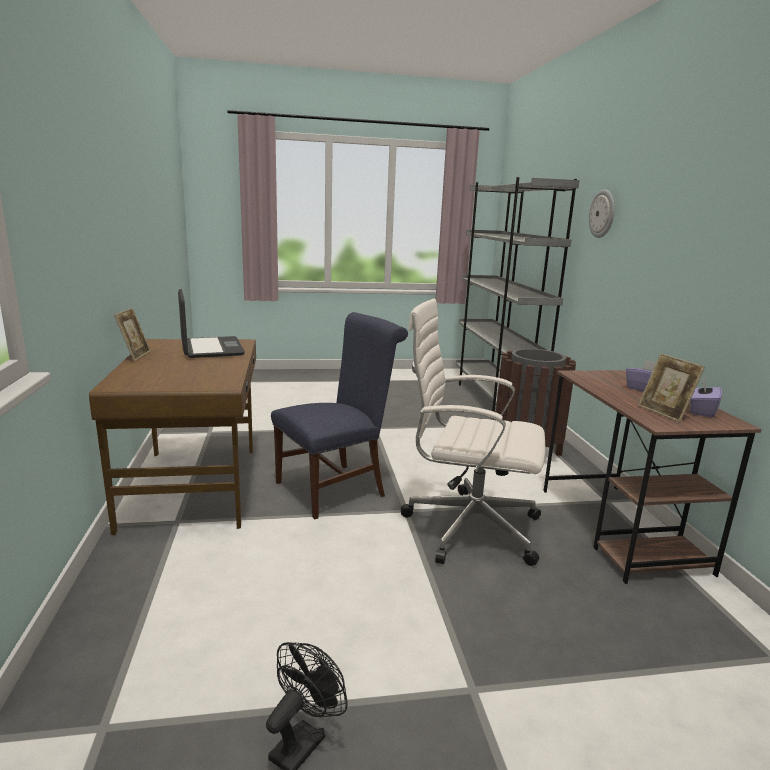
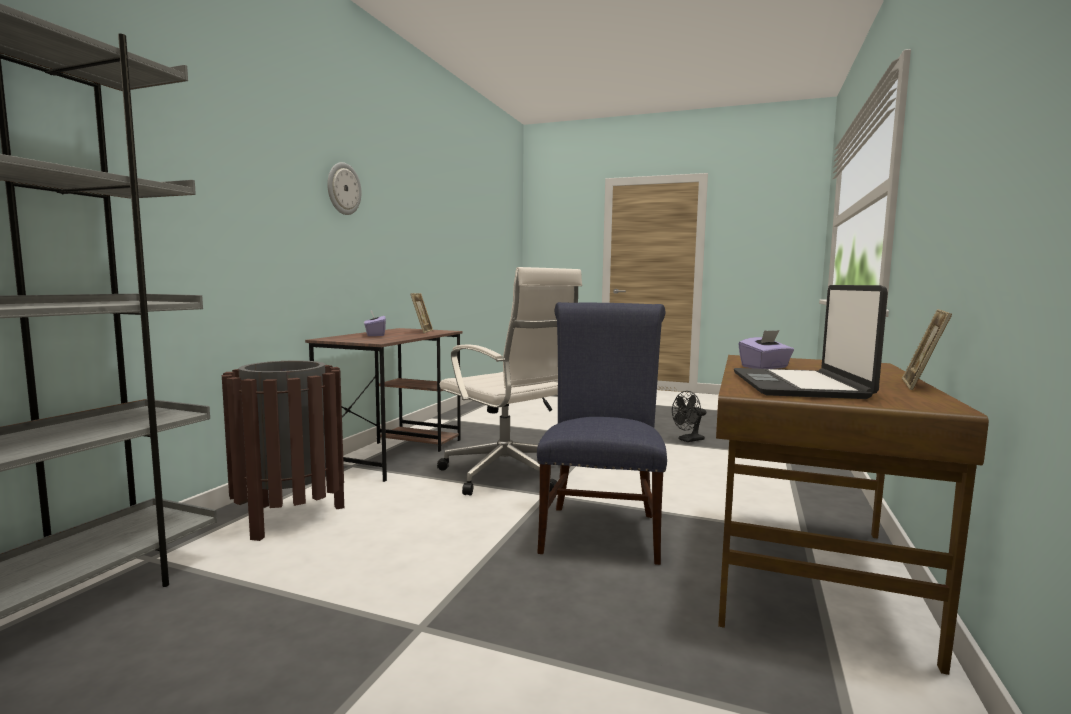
camera: 150 degrees left, 10 degrees down
(336, 487) = (601, 529): blue chair -> blue chair turned 105 degrees clockwise
(602, 214) = (176, 152): wall clock -> wall clock (343, 189)
(701, 411) = (395, 330): purple tissue box -> purple tissue box (765, 367)

